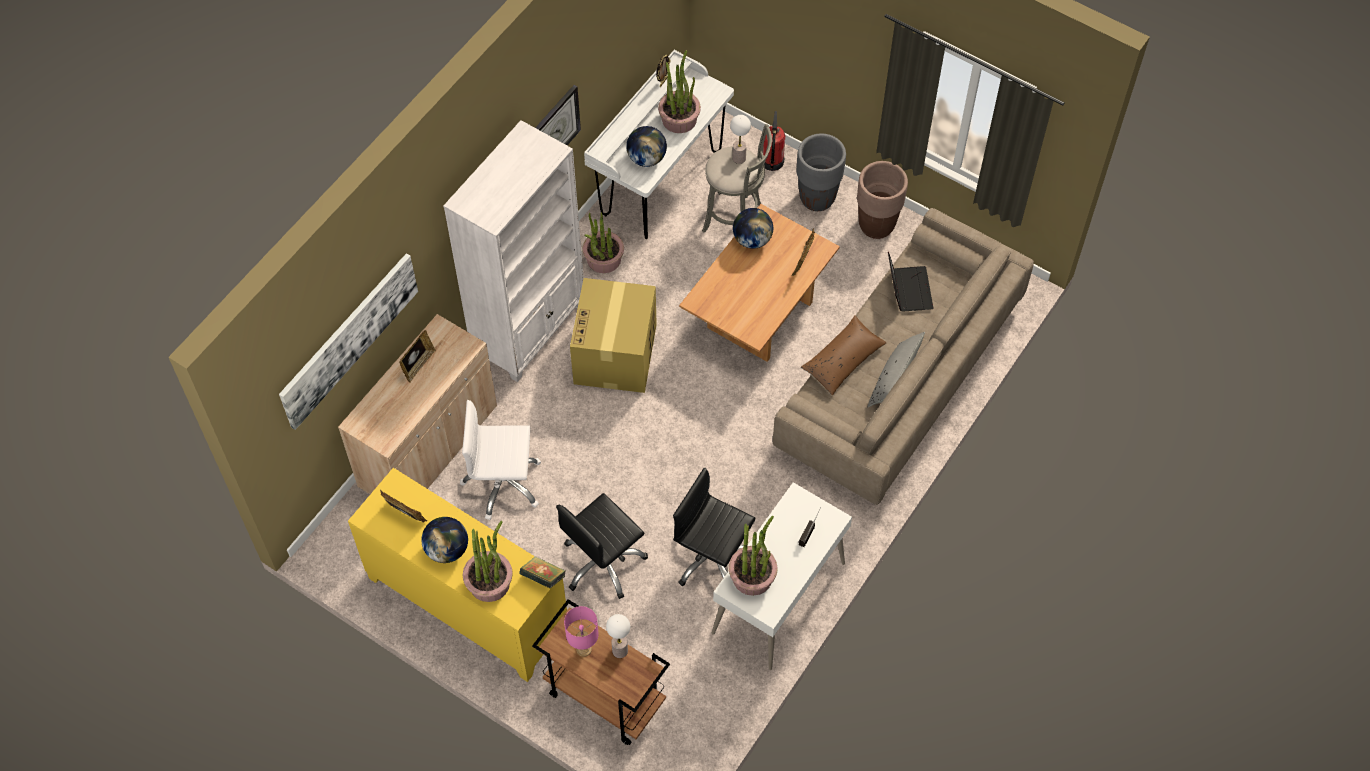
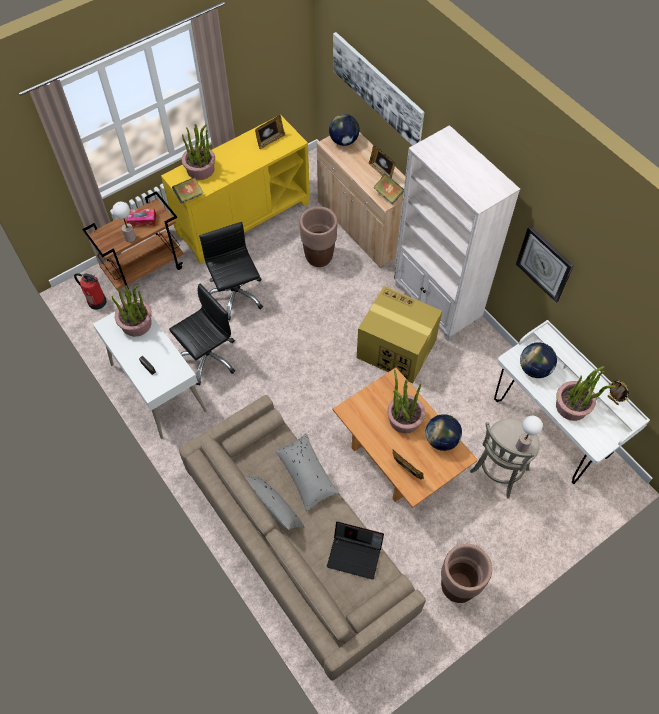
camera: 110 degrees right, 0 degrees up
(447, 549) = (235, 155): globe -> globe (344, 141)
(456, 346) = (388, 195): none -> book
(503, 484) = (319, 257): white office chair -> brown planter
(584, 649) = (142, 220): pink table lamp -> tissue box
(603, 259) = (485, 366): potted plant -> potted plant (404, 419)
(772, 162) = (551, 524): fire extinguisher -> fire extinguisher (97, 301)
(817, 198) = (501, 547): grey planter -> none
(843, 360) = (306, 475): brown pillow -> grey pillow

